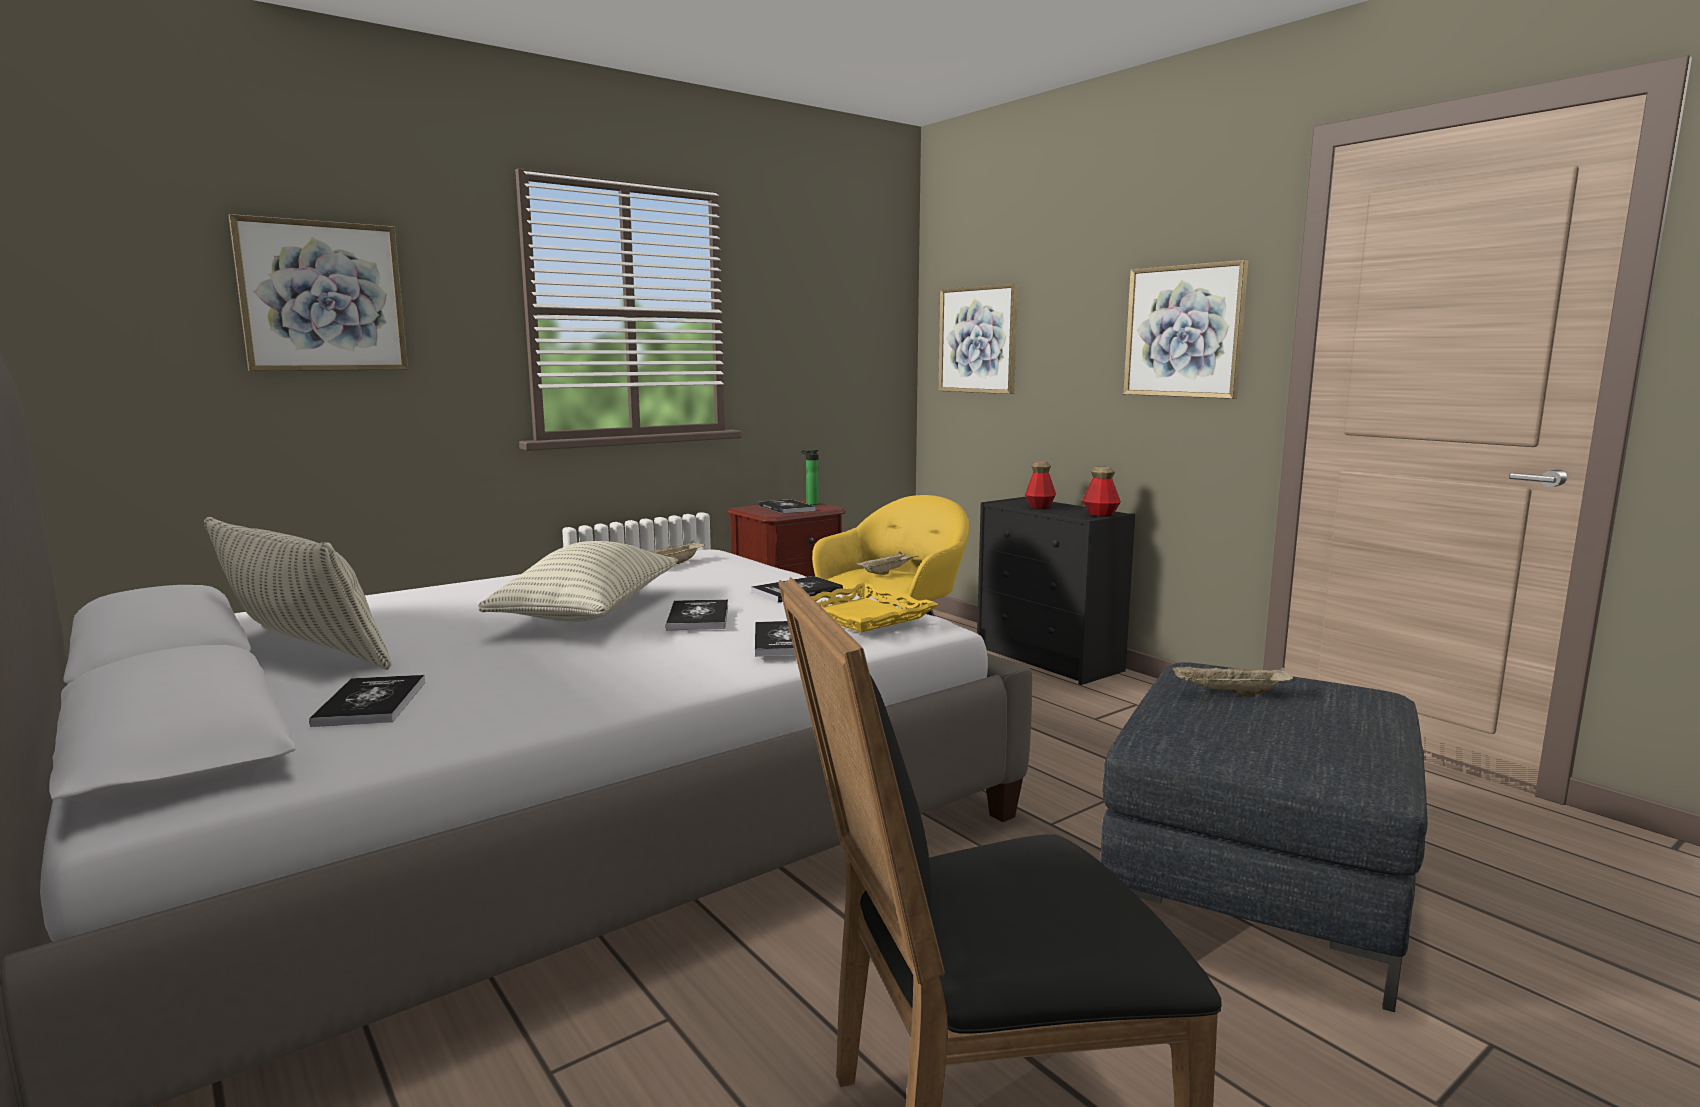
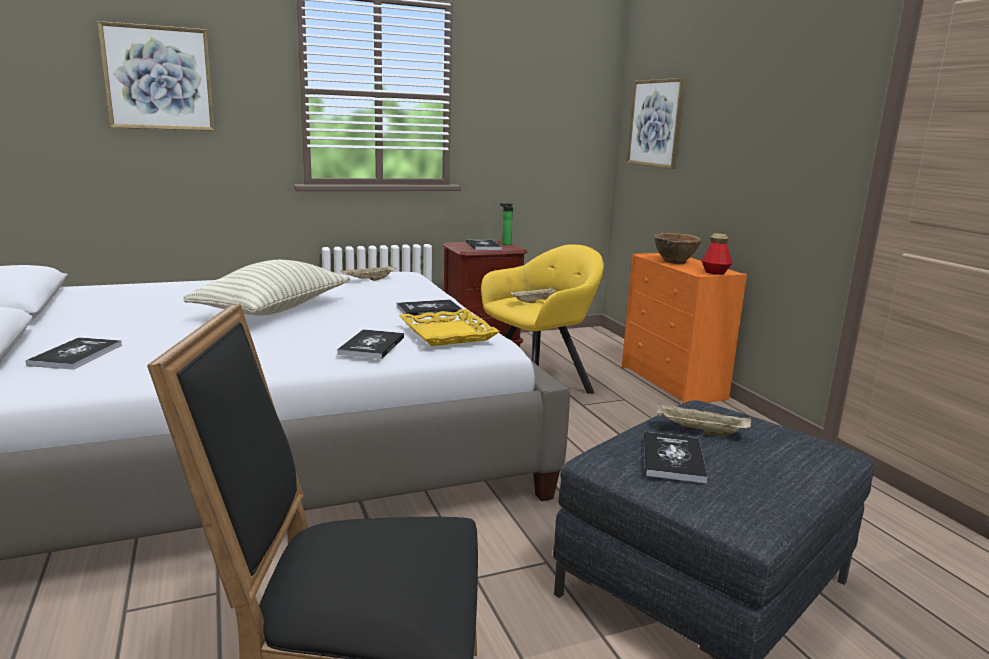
camera: 15 degrees right, 5 degrees up
(305, 651) = (81, 316): pillow -> none
(698, 617) = (335, 321): book -> book (673, 458)
(1040, 507) = (674, 262): bottle -> brown bowl
(1050, 660) = (673, 383): black dresser -> orange dresser
(1184, 331) = (797, 123): picture -> none

